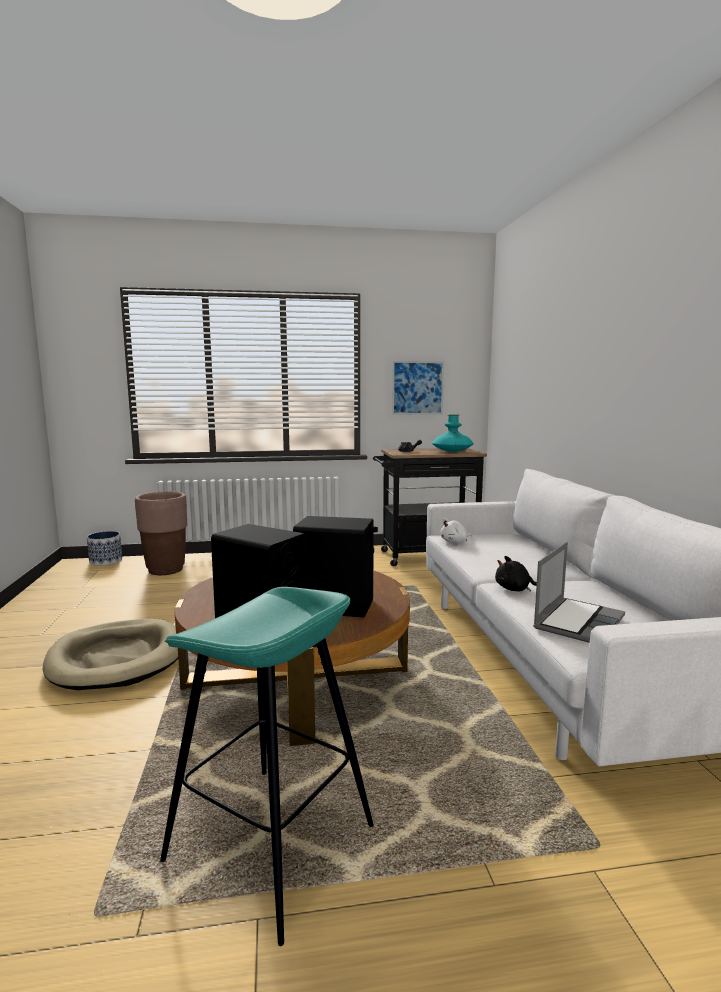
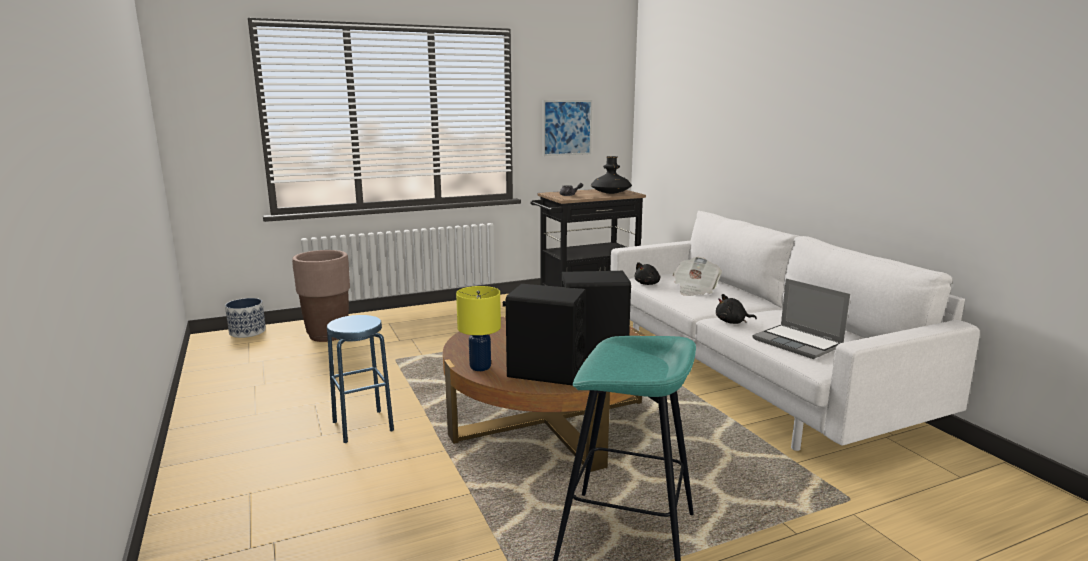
camera: 15 degrees left, 5 degrees up
(117, 659) = (363, 426): beige dog bed -> blue stool
(202, 610) = (479, 367): none -> yellow table lamp
(452, 451) = (611, 193): turquoise vase -> black vase
(455, 542) = (648, 284): white plush toy -> black plush toy
(501, 551) = (695, 289): none -> newspaper
(578, 622) = (799, 343): laptop -> laptop turned 120 degrees clockwise

